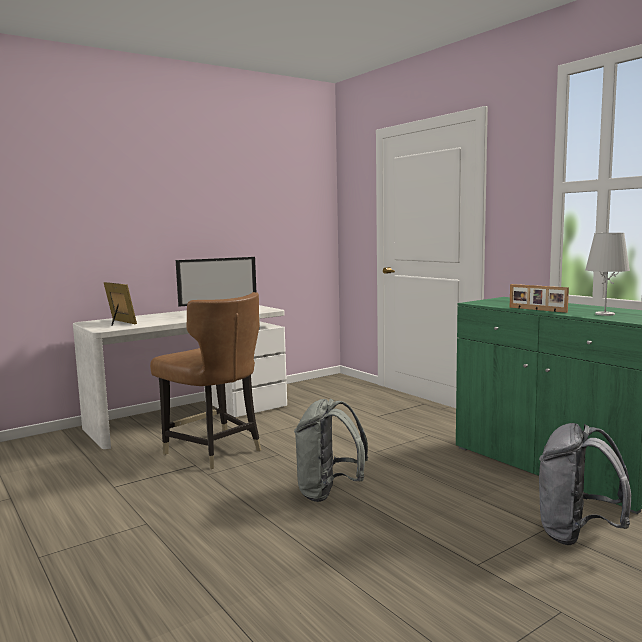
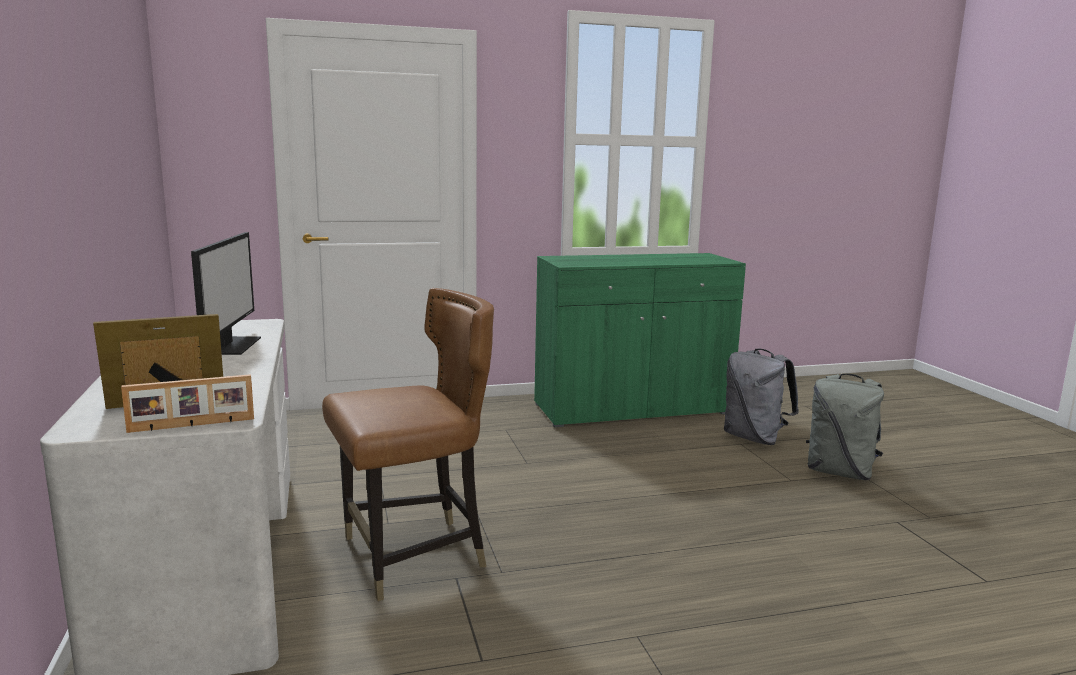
camera: 70 degrees left, 5 degrees up
(329, 493) = (620, 507): grey backpack -> grey backpack (840, 472)
(537, 310) = (641, 263): picture frame -> picture frame (192, 425)
(605, 314) = (686, 259): white table lamp -> none

